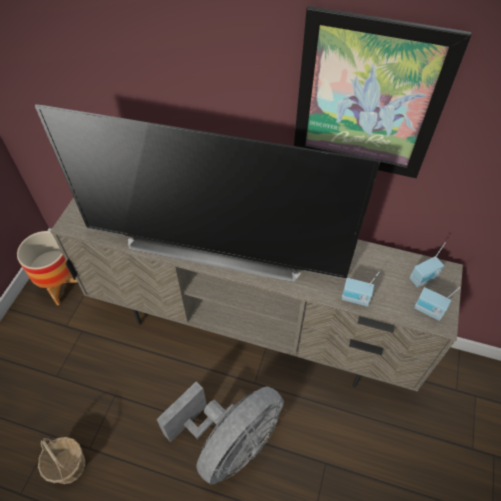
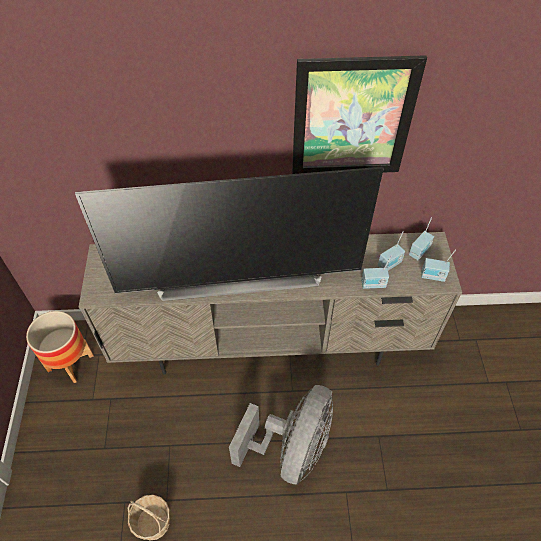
camera: 20 degrees left, 0 degrees up
(383, 283) = (390, 264): none -> radio

